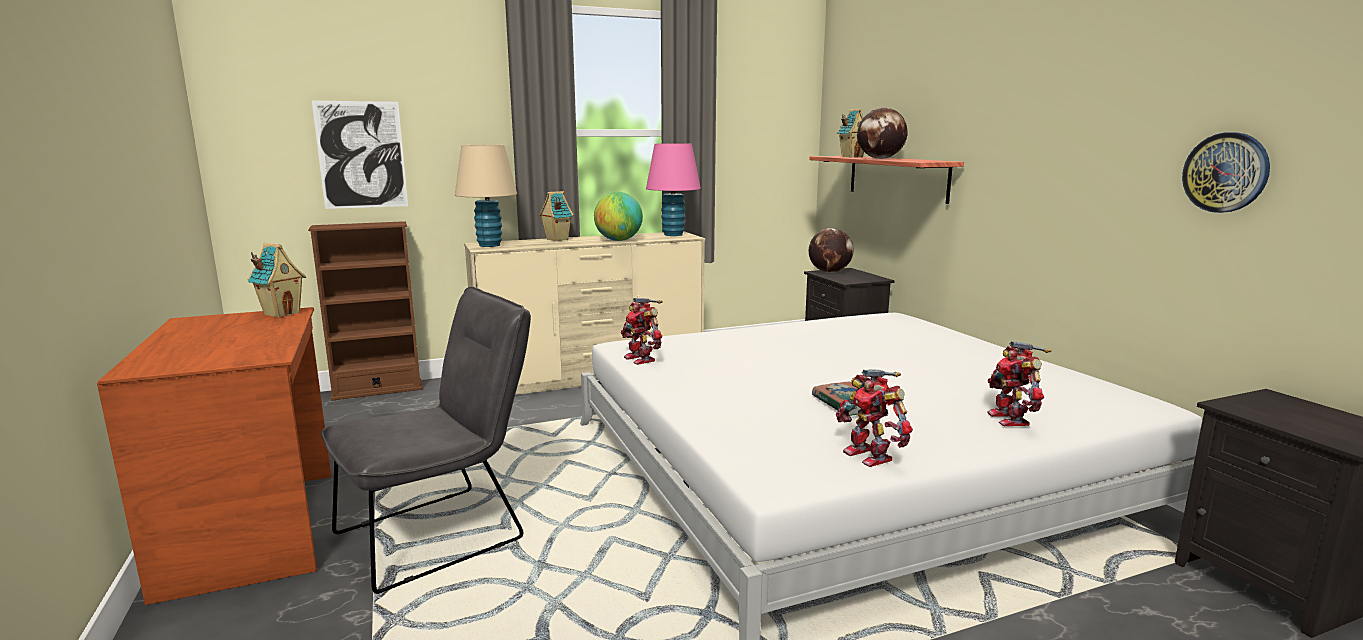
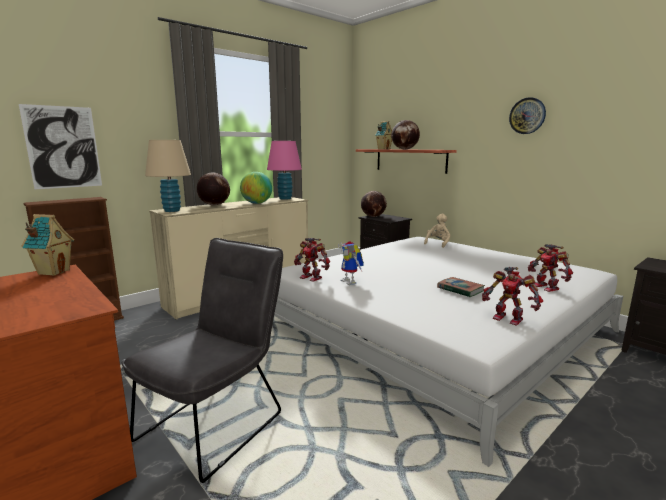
camera: 20 degrees left, 0 degrees up
(556, 240) = (214, 205): toy house -> globe
(691, 371) = (351, 282): none -> toy robot
(912, 327) = (437, 243): none -> beige plush toy
(1225, 172) = (619, 150): wall clock -> wall clock (527, 116)

